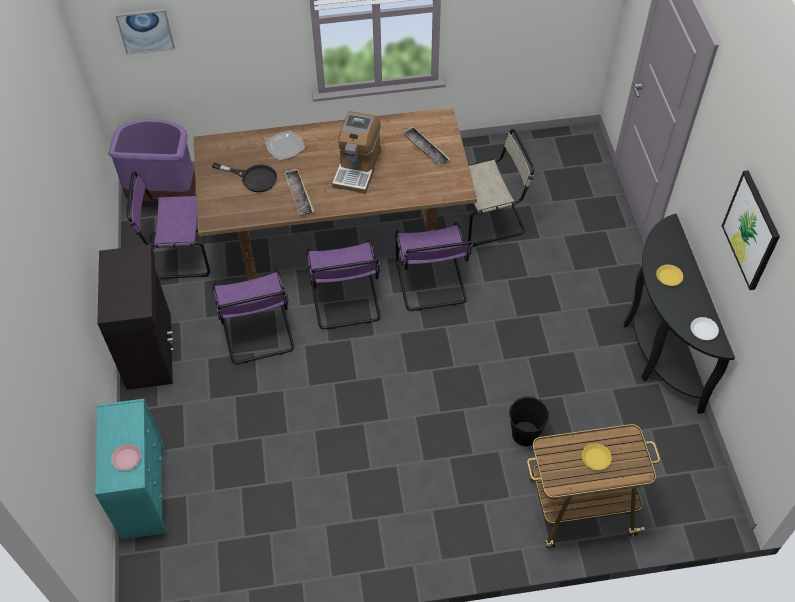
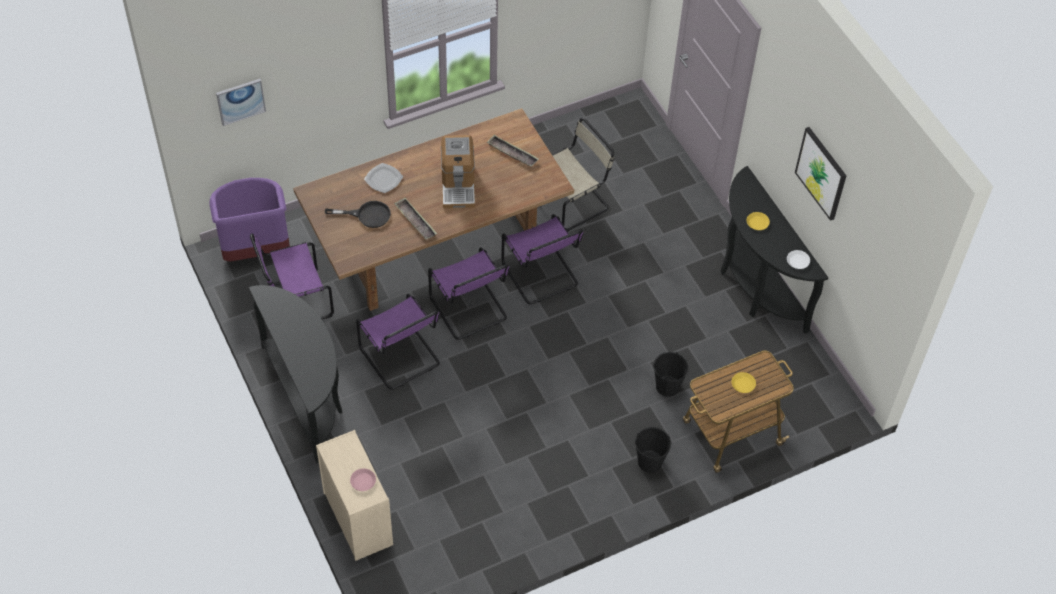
camera: 20 degrees left, 0 degrees up
(144, 491) = (357, 517): turquoise dresser -> beige dresser
(150, 350) = (308, 396): black cabinet -> black console table
(477, 515) = (650, 462): none -> black bucket

